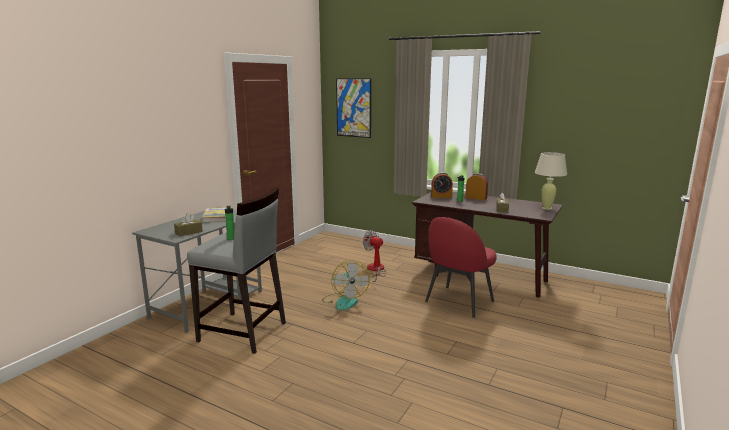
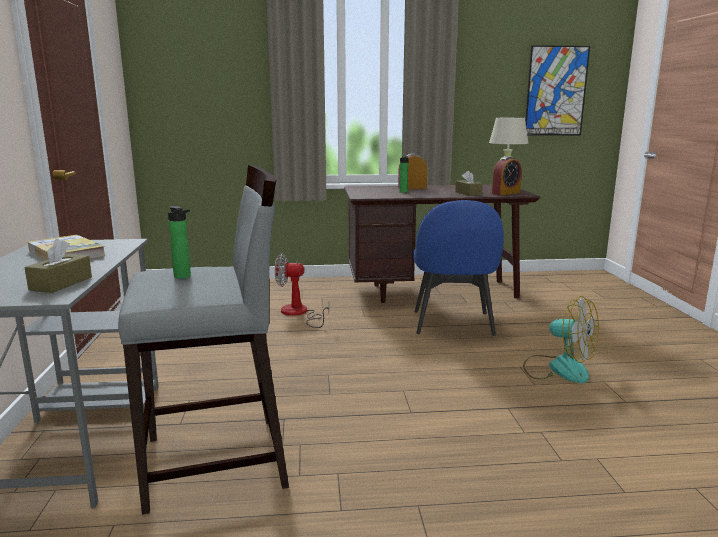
camera: 35 degrees left, 0 degrees up
(344, 301) = (315, 362): fan -> fan (558, 368)
(353, 108) = (189, 72): picture -> picture (556, 91)
(441, 196) = (371, 191): alarm clock -> alarm clock (505, 193)
(458, 302) = (453, 324): red chair -> blue chair

